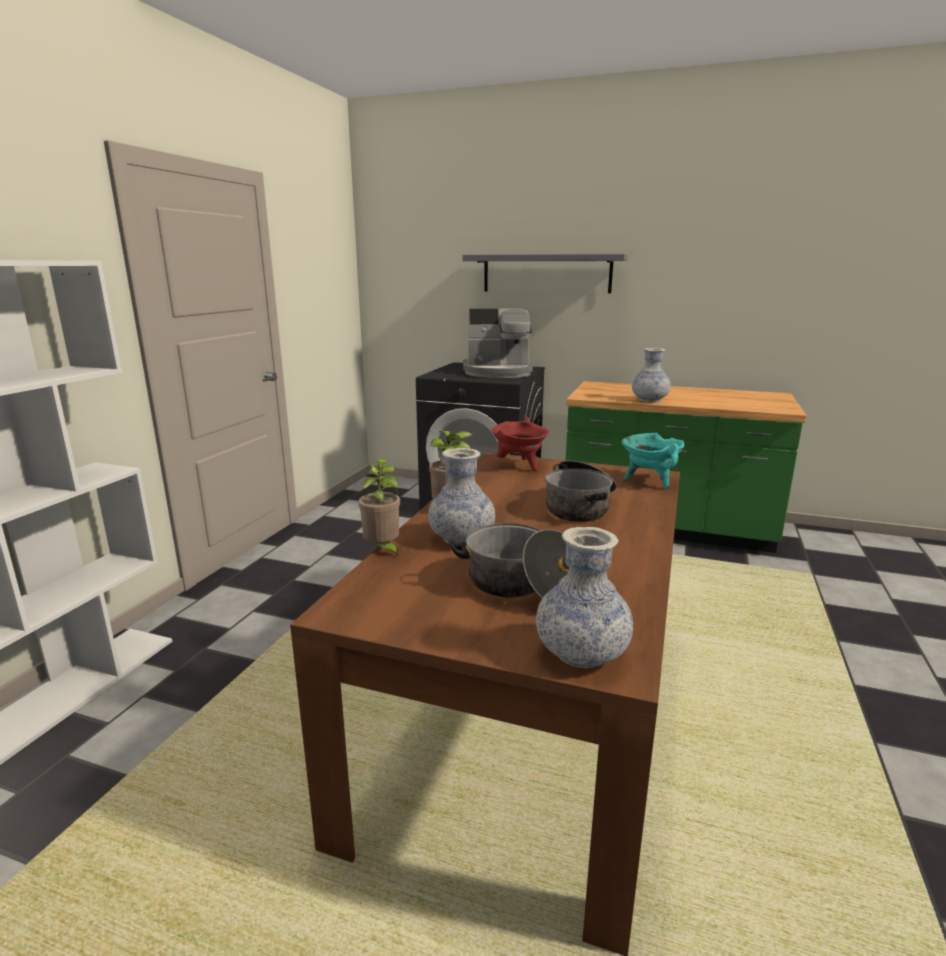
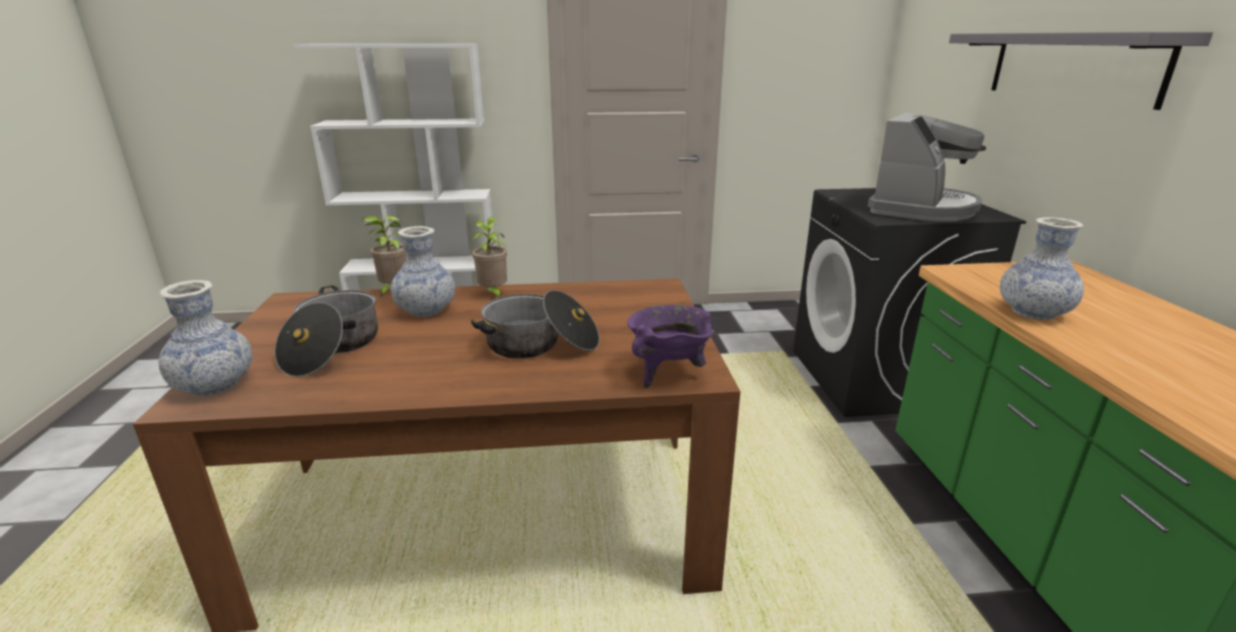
camera: 65 degrees right, 5 degrees up
(498, 372) = (921, 209): coffee machine -> coffee machine turned 120 degrees counterclockwise
(520, 466) = (647, 299): red cooking pot -> none
(649, 481) = (668, 373): turquoise cooking pot -> purple cooking pot

